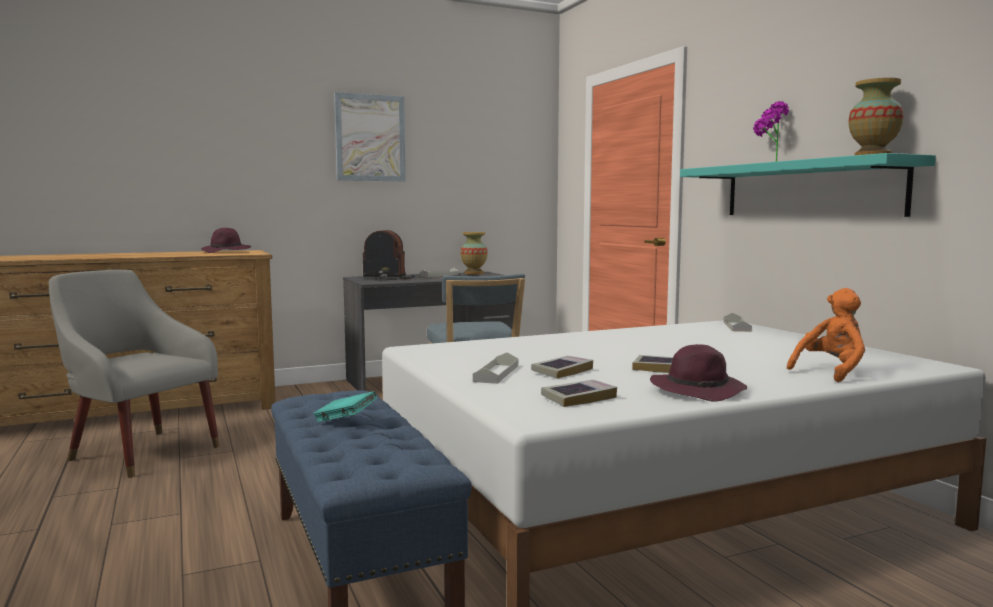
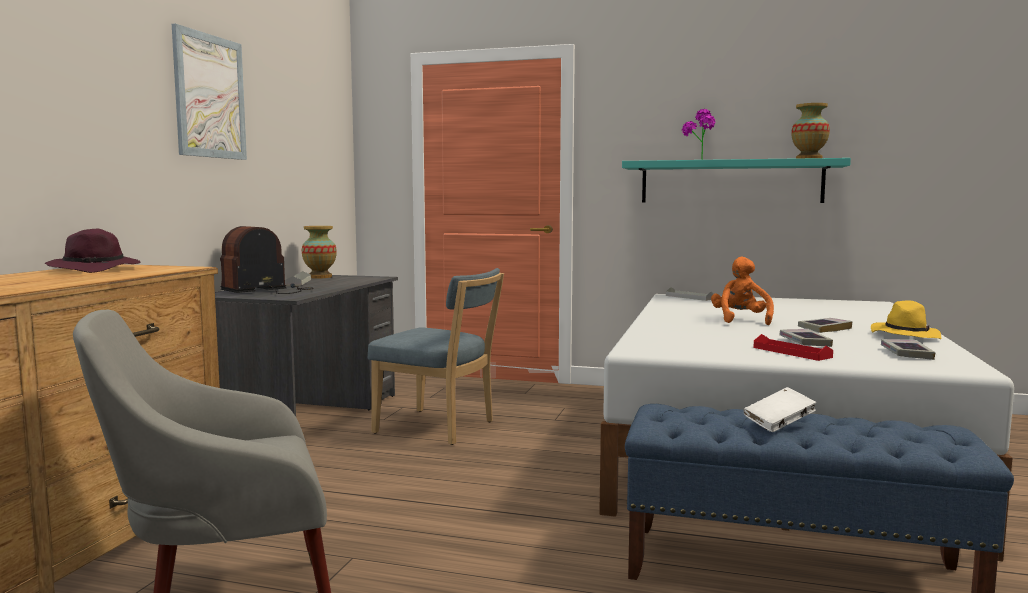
camera: 50 degrees left, 0 degrees up
(345, 421) = (779, 424): turquoise book -> white book
(496, 373) = (791, 352): grey tray -> red tray
(699, 390) = (905, 336): purple hat -> yellow hat
(831, 371) = (873, 314): orange plush toy -> orange plush toy (740, 320)

